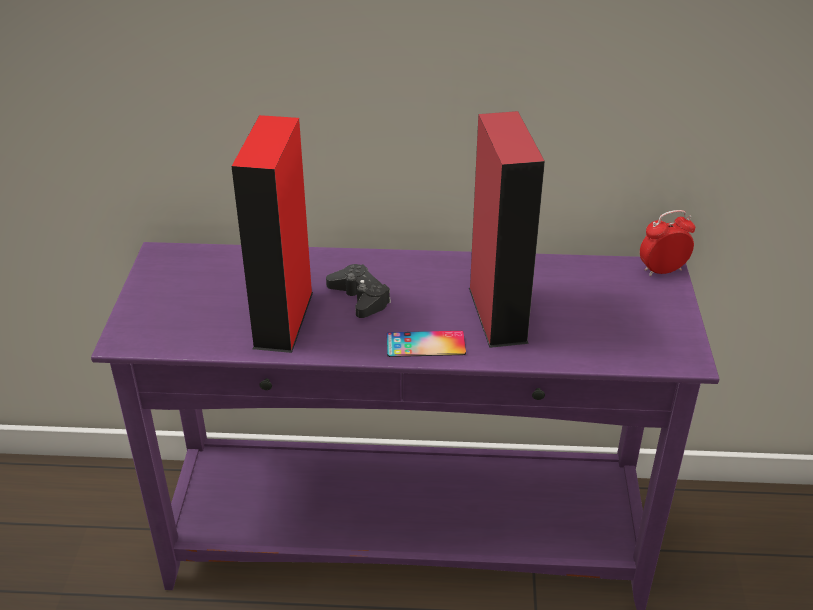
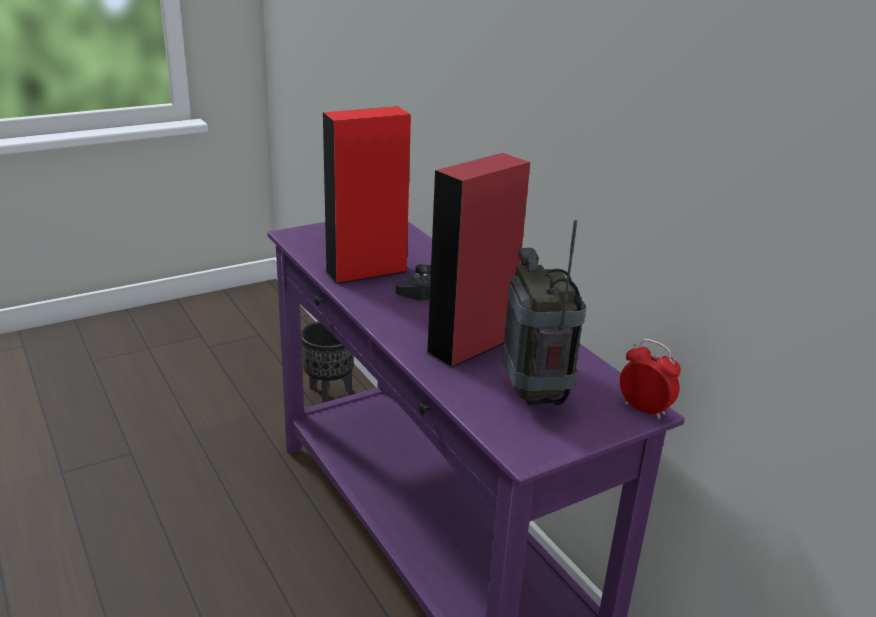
camera: 55 degrees right, 10 degrees down
(101, 504) = (330, 395): none -> black planter
(425, 344) = (398, 327): phone -> none
(604, 314) = (535, 394): none -> radio

